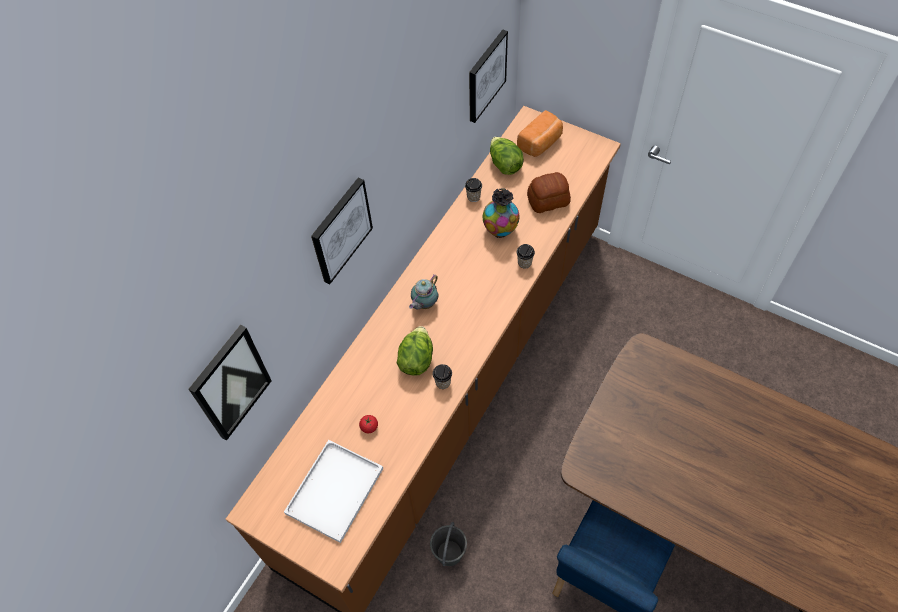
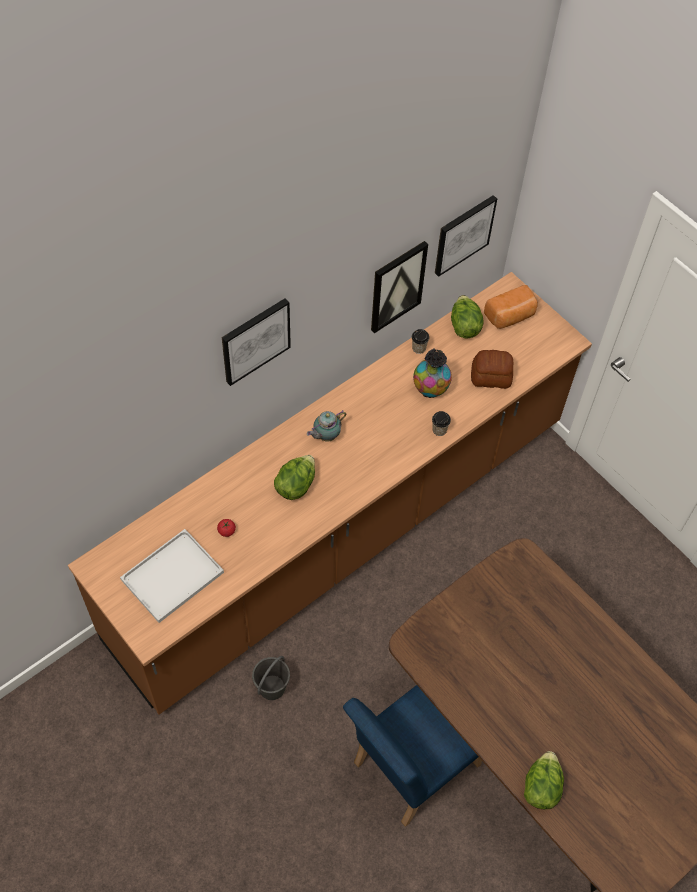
camera: 15 degrees right, 0 degrees up
(230, 383) = (107, 442): picture -> picture (397, 286)
(443, 382) = (311, 515): cup -> none
(760, 559) = (541, 787): none -> lettuce

